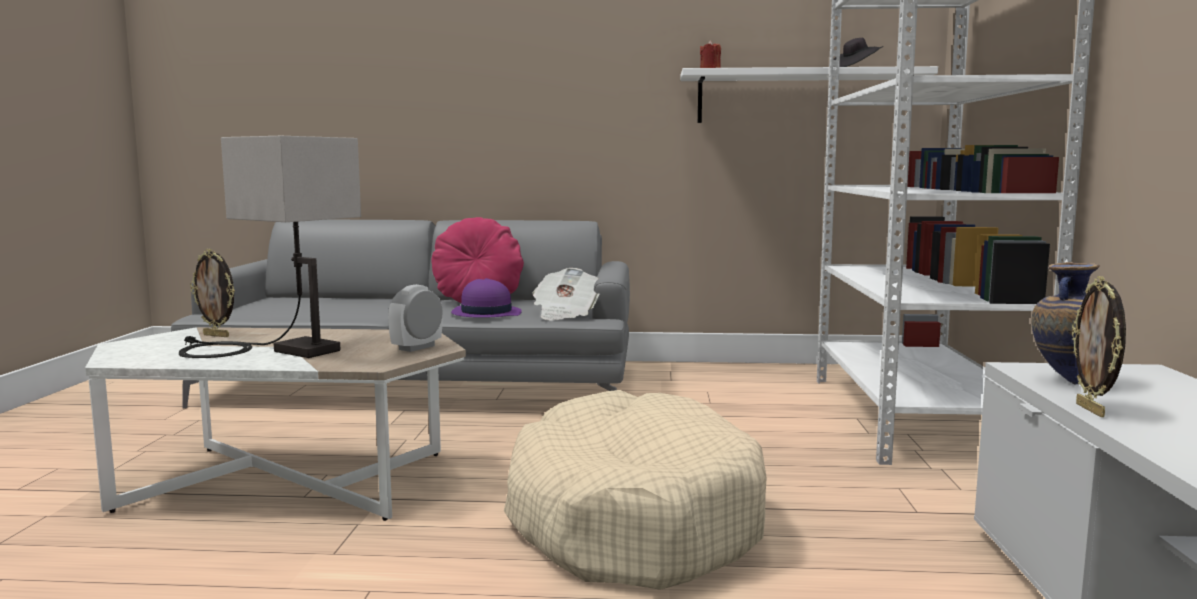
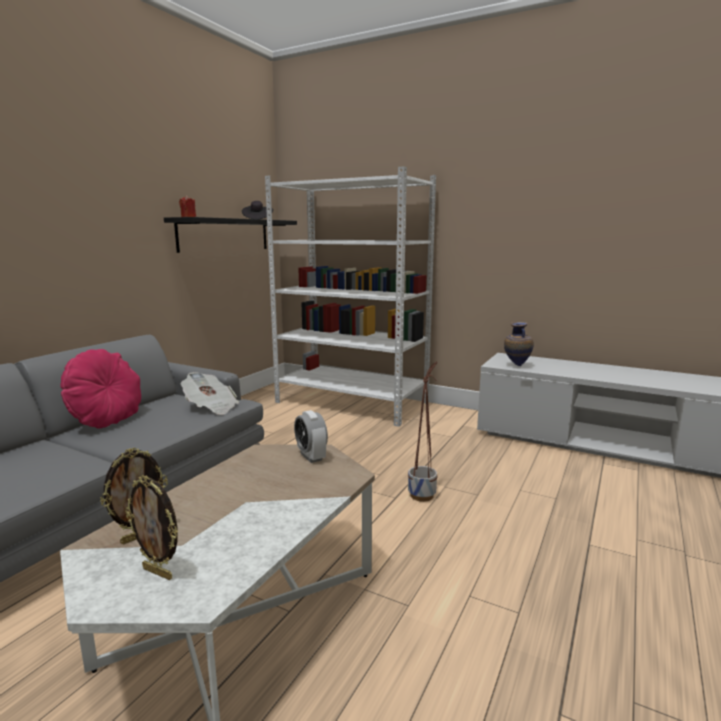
camera: 65 degrees left, 5 degrees up
(269, 350) = (251, 511): table lamp -> none
(485, 313) = (163, 426): purple hat -> none
(631, 520) = (421, 495): beige dog bed -> planter
(797, 98) = (225, 235): white shelf -> black shelf
(1092, 410) = (554, 373): picture frame -> picture frame (159, 572)

